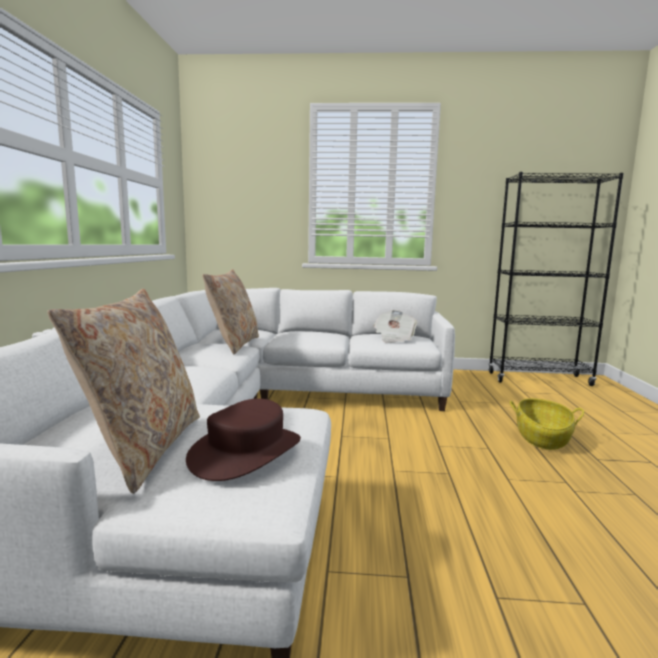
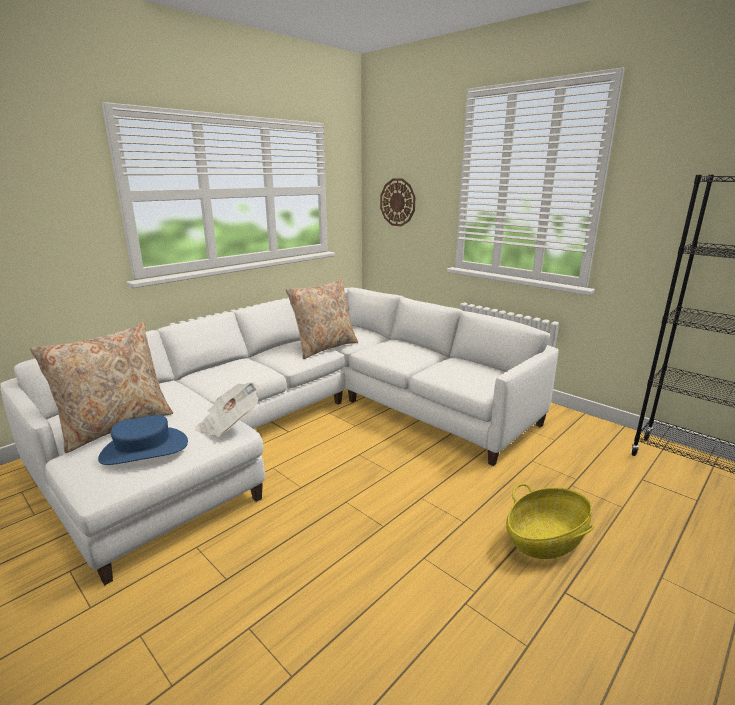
camera: 40 degrees right, 10 degrees up
(235, 204) = (397, 202): none -> wall clock
(246, 452) = (144, 449): brown hat -> blue hat
(394, 338) = (470, 373): newspaper -> newspaper (229, 424)

